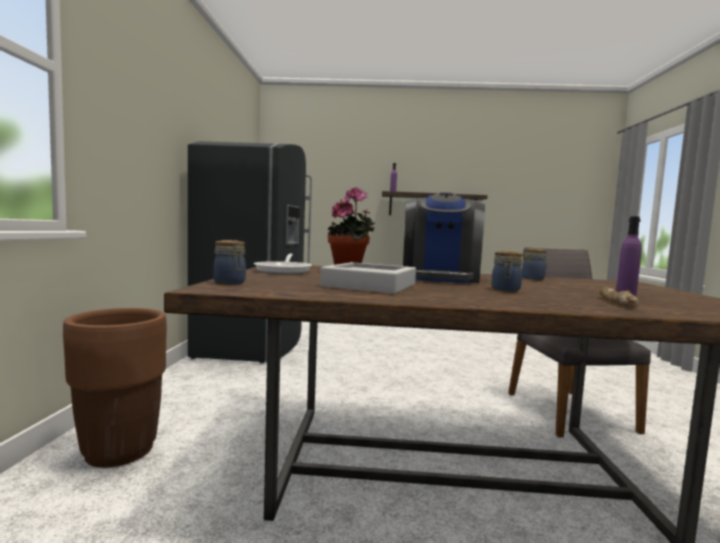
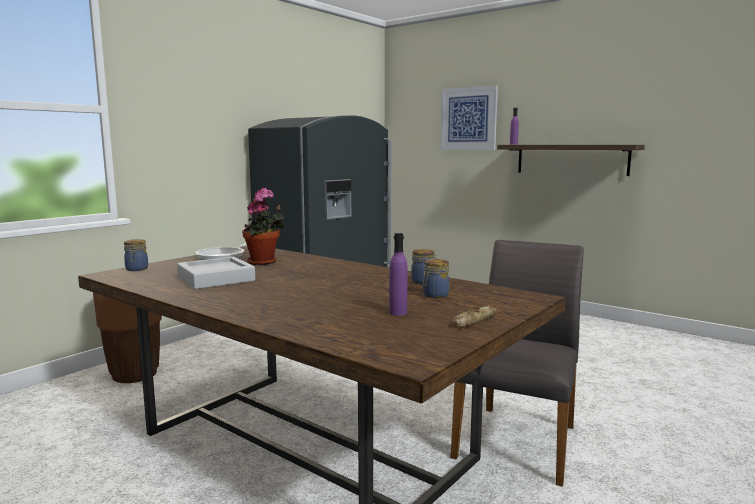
camera: 35 degrees right, 5 degrees up
(345, 170) = (468, 118): none -> picture
(439, 278) = (319, 274): coffee machine -> none
(505, 290) = (305, 294): jar -> jar (434, 295)
(616, 302) = (333, 318): bread -> bread (474, 321)

